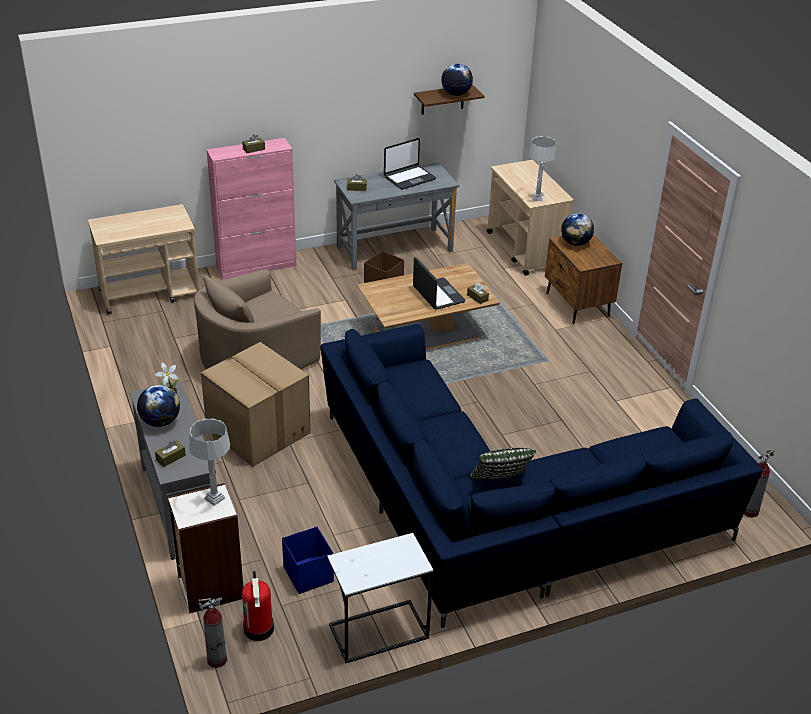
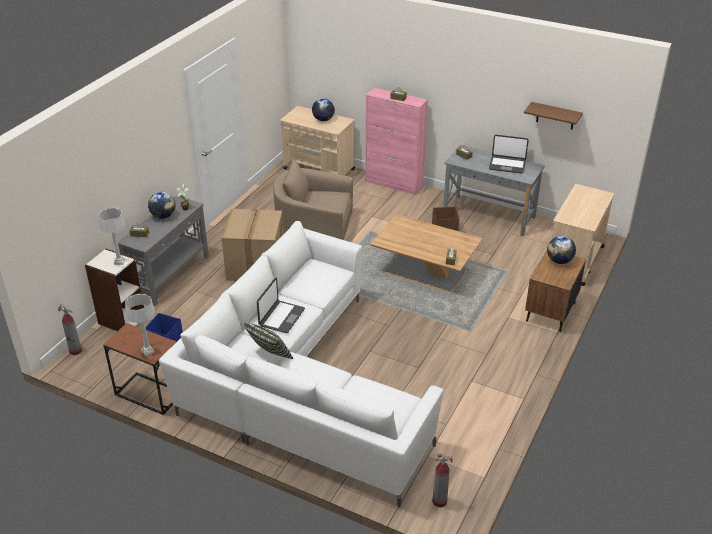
camera: 50 degrees right, 0 degrees up
(259, 629) = (110, 352): fire extinguisher -> none
(378, 632) = (149, 393): white side table -> brown side table
(438, 295) = (430, 245): laptop -> laptop (281, 317)
(456, 94) = (557, 114): globe -> globe (323, 120)
(501, 513) = (298, 388): blue sofa -> white sofa
(537, 198) = (569, 217): grey table lamp -> grey table lamp (147, 351)

